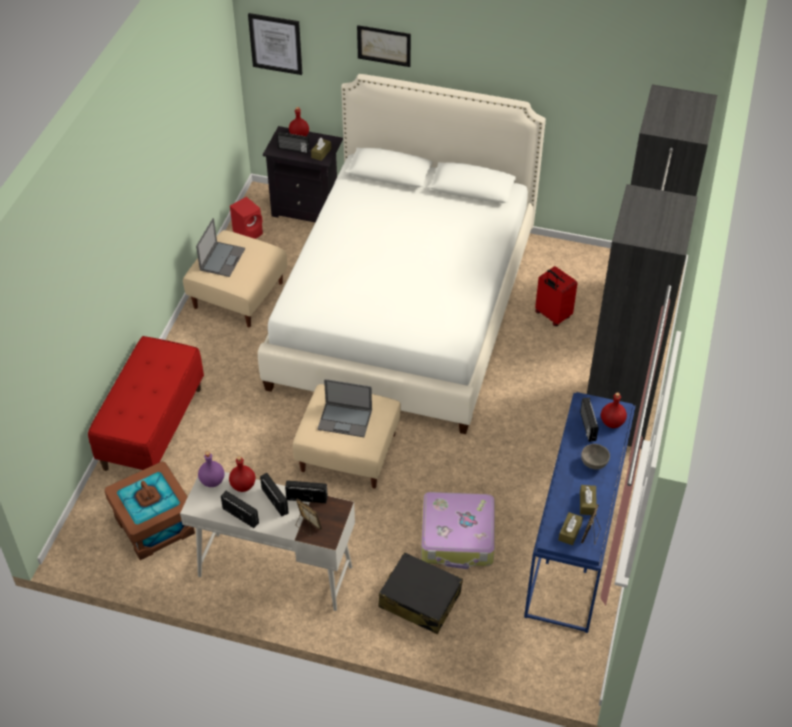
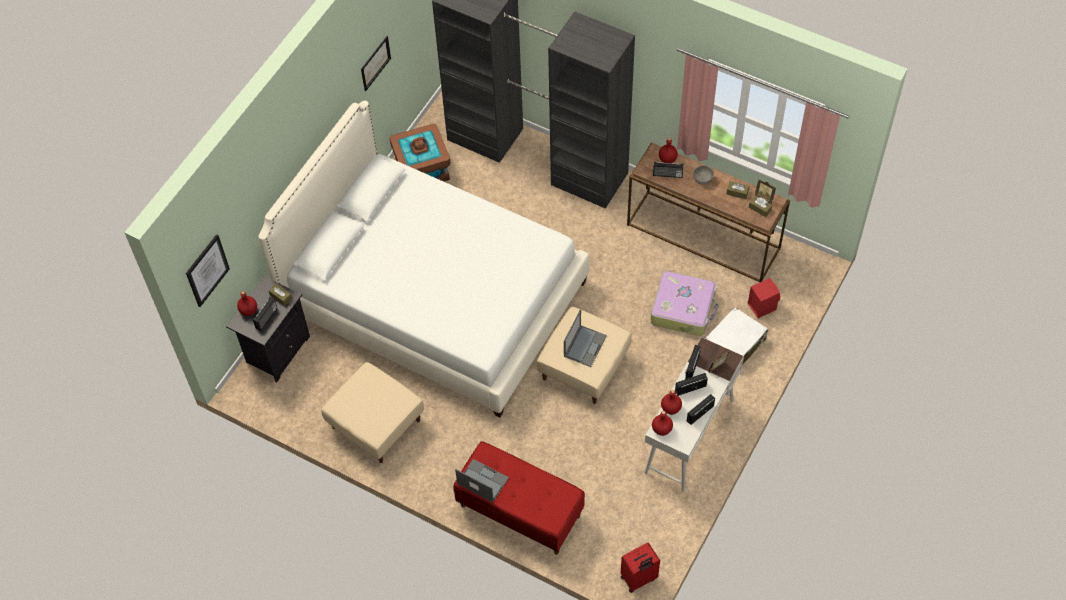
camera: 75 degrees left, 10 degrees up
(154, 526) = (626, 519): brown storage box -> brown storage box (422, 169)
(212, 481) = (661, 429): purple bottle -> red bottle
(222, 259) = (366, 411): laptop -> laptop (482, 481)
(249, 232) = (293, 404): red speaker -> red speaker (761, 306)
(384, 45) = (267, 179): picture -> picture (375, 63)
(419, 600) = (734, 344): black suitcase -> white suitcase
(552, 316) = (474, 194): red suitcase -> red suitcase (639, 579)
(575, 543) = (704, 236): blue console table -> brown console table

